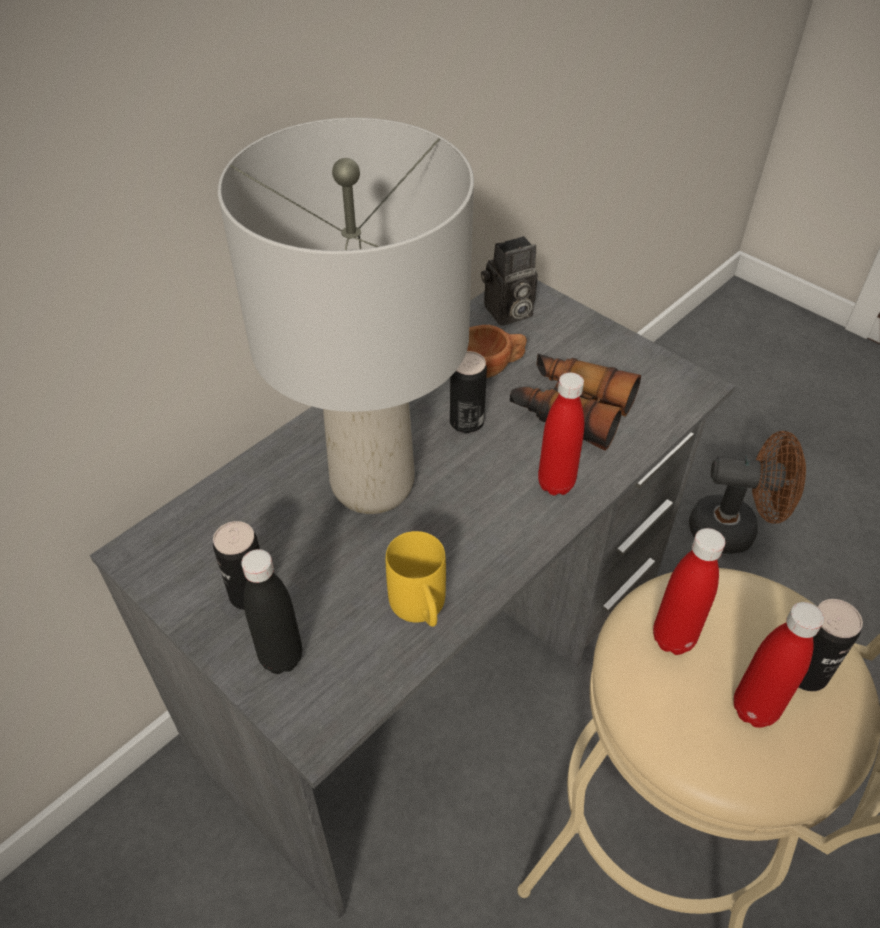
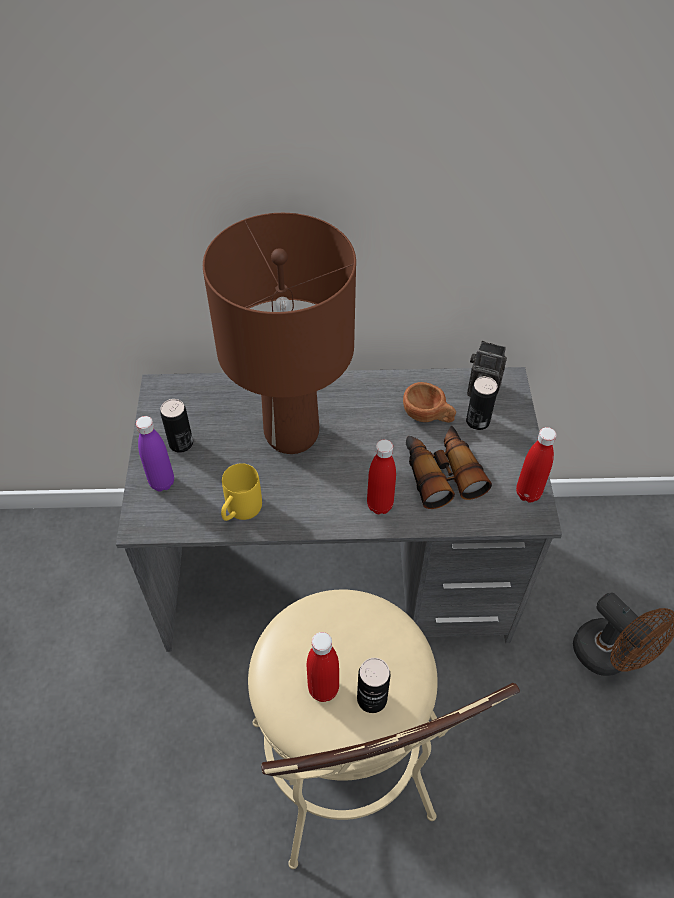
camera: 45 degrees right, 5 degrees up
(281, 657) = (162, 482): black bottle -> purple bottle
(372, 483) = (292, 433): grey table lamp -> brown table lamp
(466, 422) = (377, 437): can -> can (477, 421)
(673, 638) = (330, 624): red bottle -> red bottle (528, 493)

